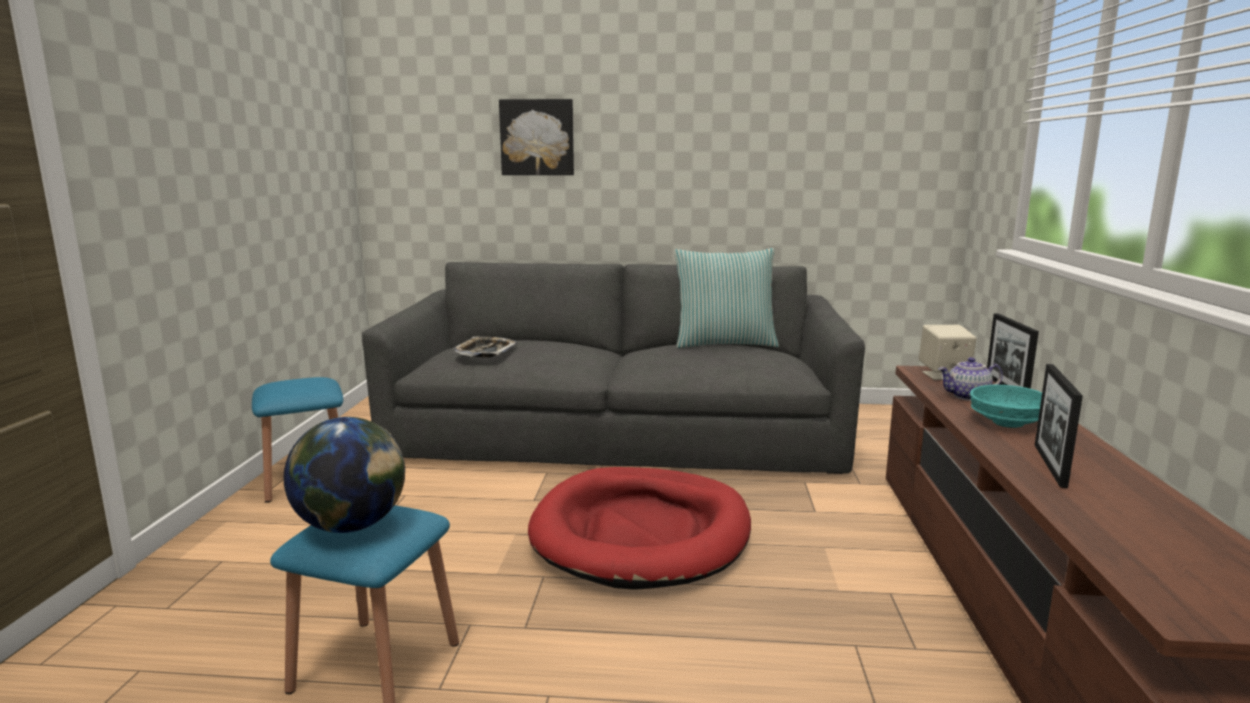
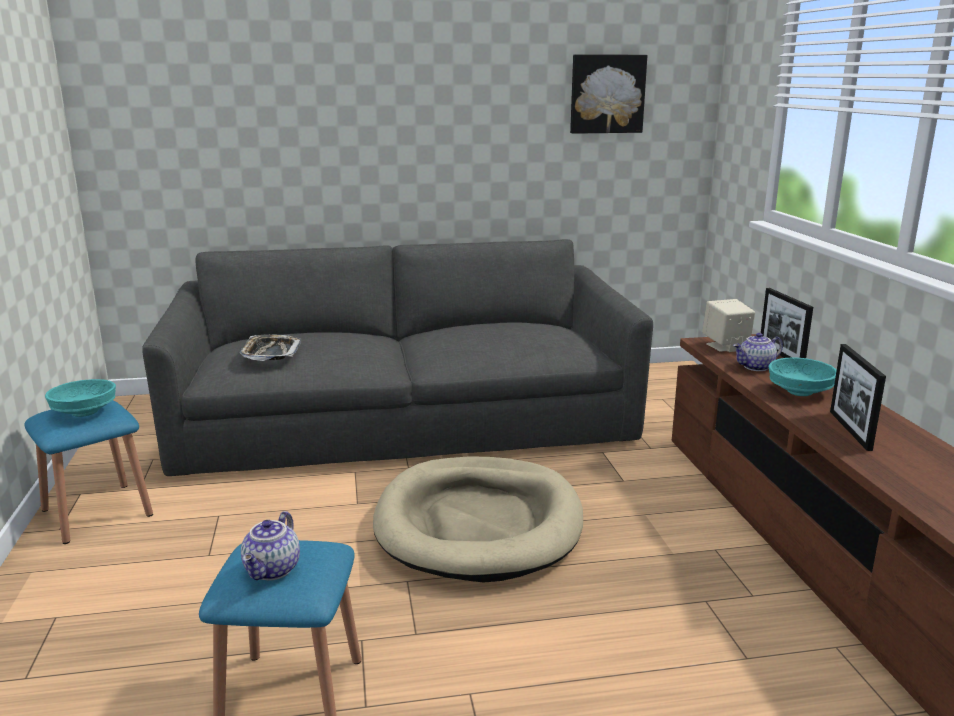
camera: 15 degrees left, 5 degrees up
(300, 385) = (85, 412): none -> turquoise bowl
(351, 527) = (273, 570): globe -> teapot
(537, 137) = (287, 111): picture -> picture (607, 94)
(641, 533) = (479, 523): red dog bed -> beige dog bed
(724, 344) = (506, 323): pillow -> none

